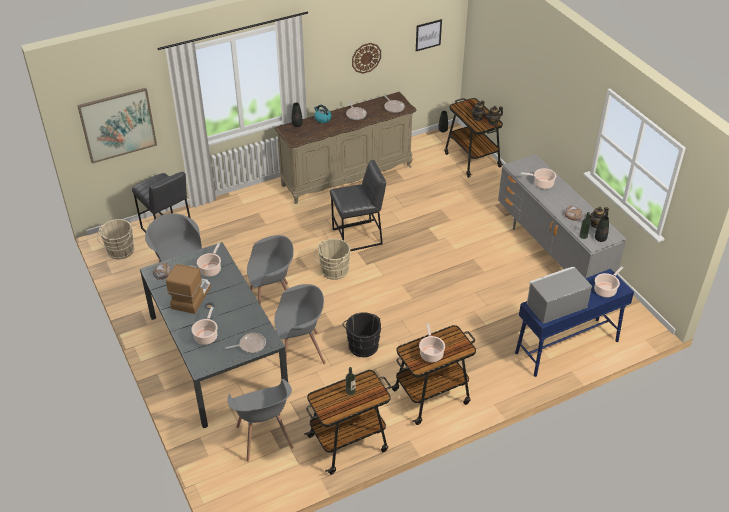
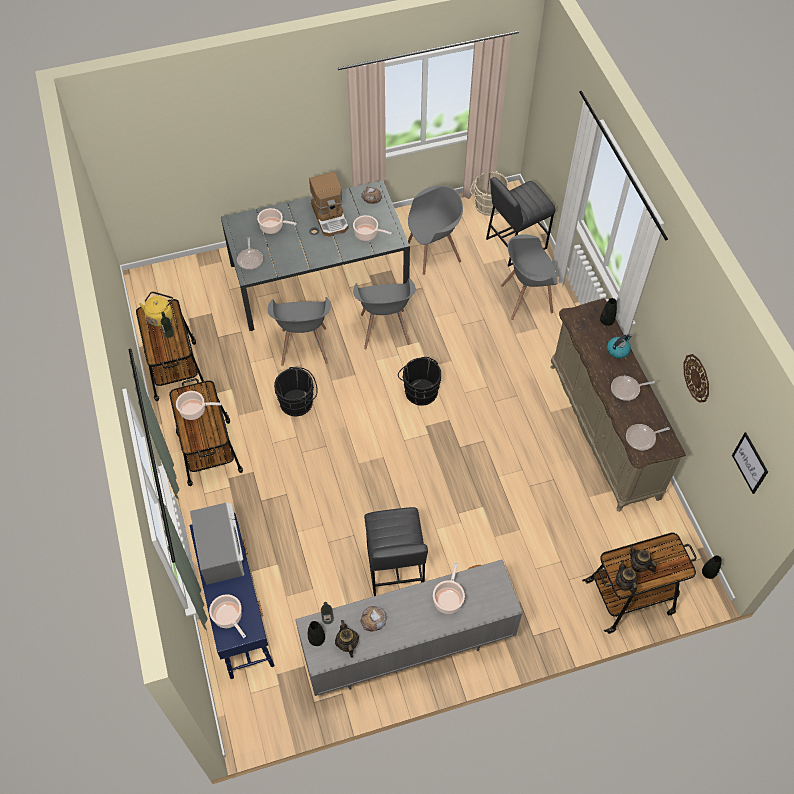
camera: 100 degrees right, 15 degrees up
(118, 125) = (555, 121): picture -> none
(191, 296) = (330, 217): coffee machine -> coffee machine turned 45 degrees clockwise
(264, 438) = (204, 307): grey chair -> grey chair (525, 299)
(330, 403) = (160, 316): none -> yellow kettle
(333, 271) = (420, 391): beige bucket -> black bucket
(358, 236) = (477, 424): grey stool -> grey stool (395, 569)

